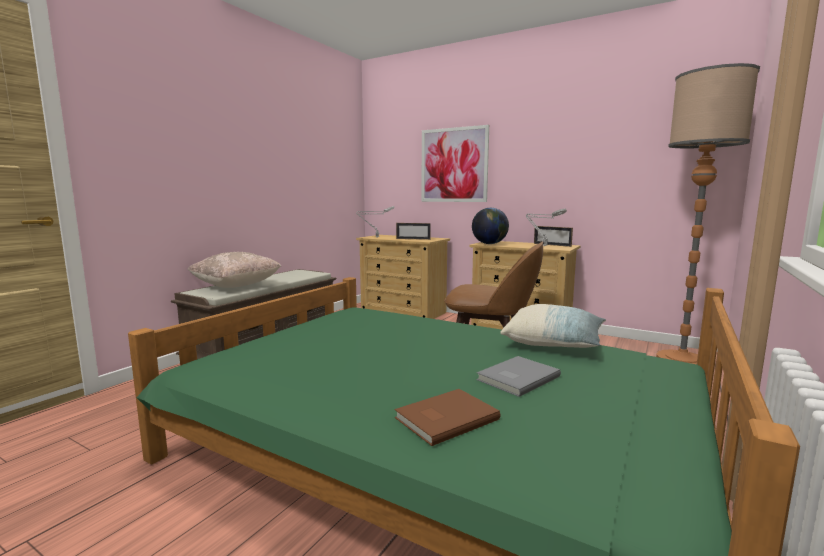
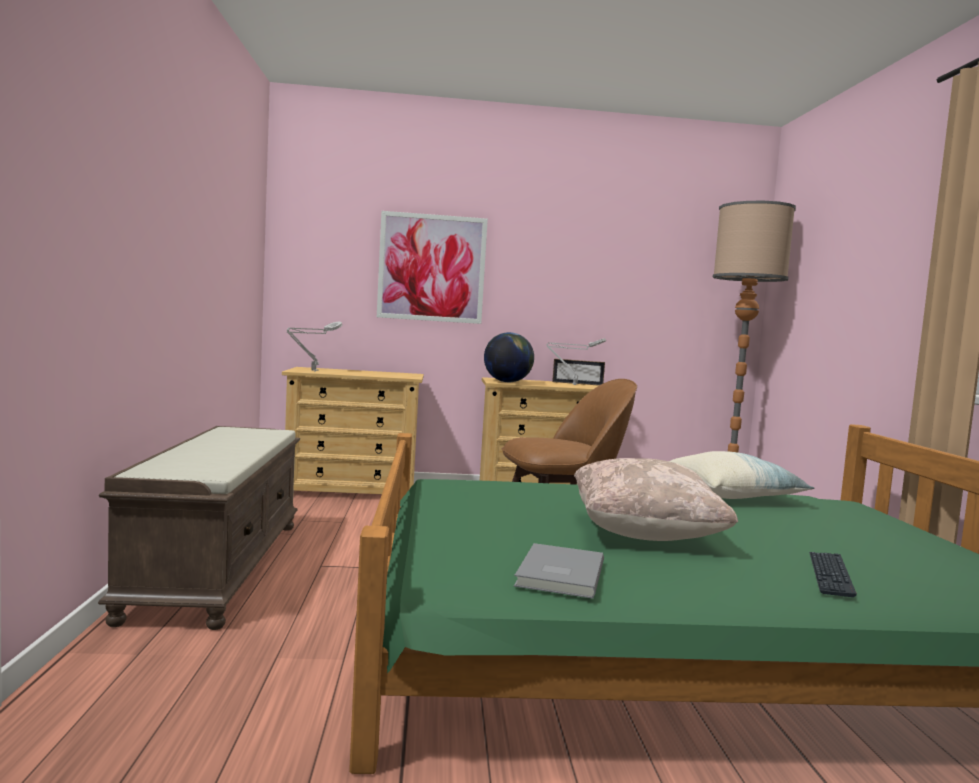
camera: 35 degrees left, 5 degrees down
(236, 286) = (201, 459): beige pillow -> beige pillow (644, 534)
(413, 239) = (380, 374): picture frame -> none
(444, 418) = (830, 575): brown book -> keyboard
(516, 377) = (788, 531): grey book -> grey book (557, 574)

